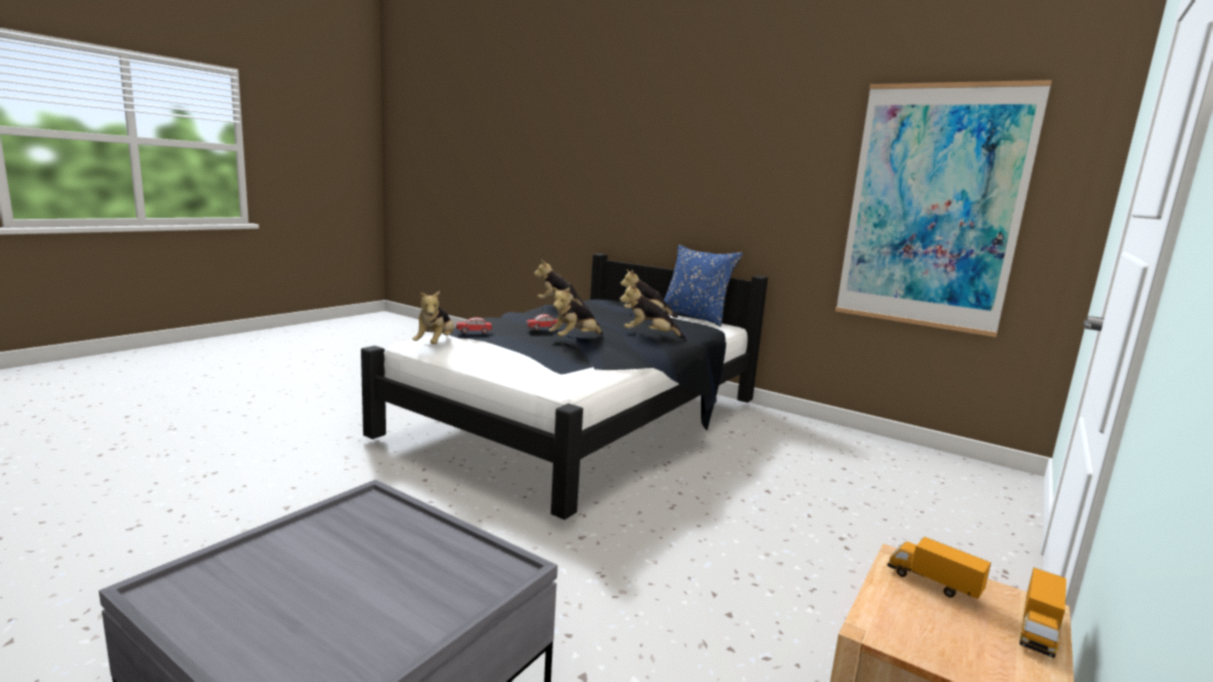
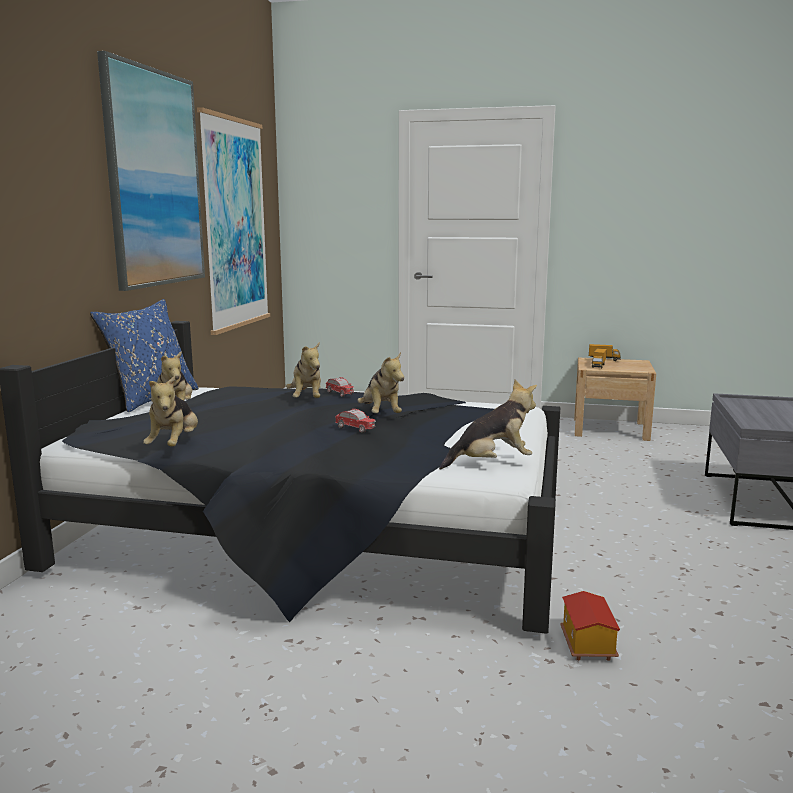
camera: 110 degrees left, 0 degrees up
(342, 450) = (586, 645): none -> toy house
(474, 332) = (417, 454): toy car -> toy car (340, 394)
(574, 339) = (380, 414): plush toy -> plush toy turned 45 degrees clockwise
(775, 157) = (154, 179): none -> picture

